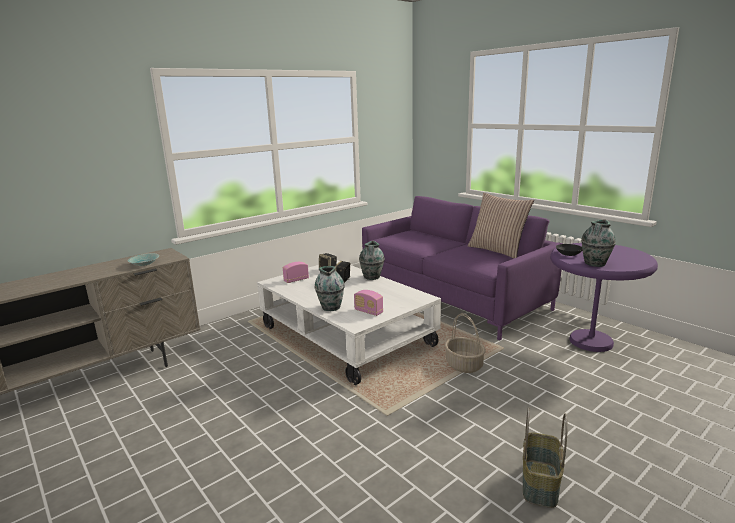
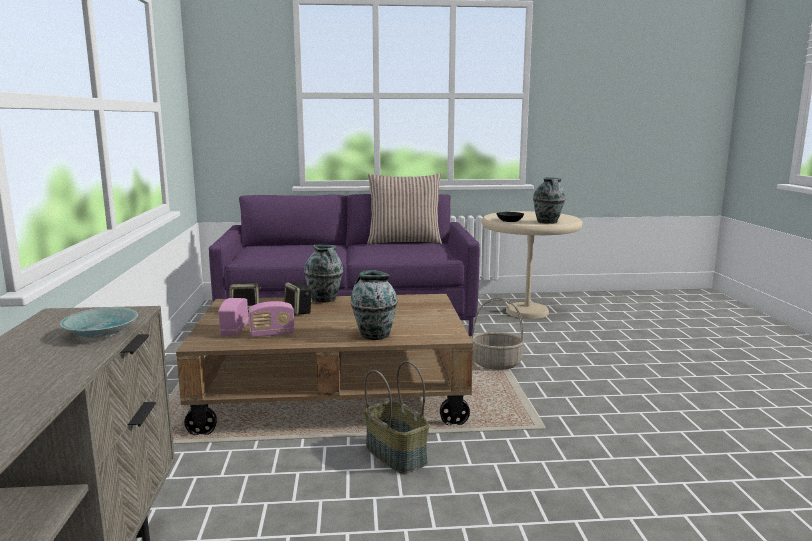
camera: 55 degrees left, 5 degrees down
(346, 336) = (332, 394): white coffee table -> brown coffee table
(368, 312) = (424, 324): radio -> radio (272, 334)
(541, 484) = (712, 403): basket -> basket (397, 455)
(591, 342) = (527, 312): purple side table -> beige side table

